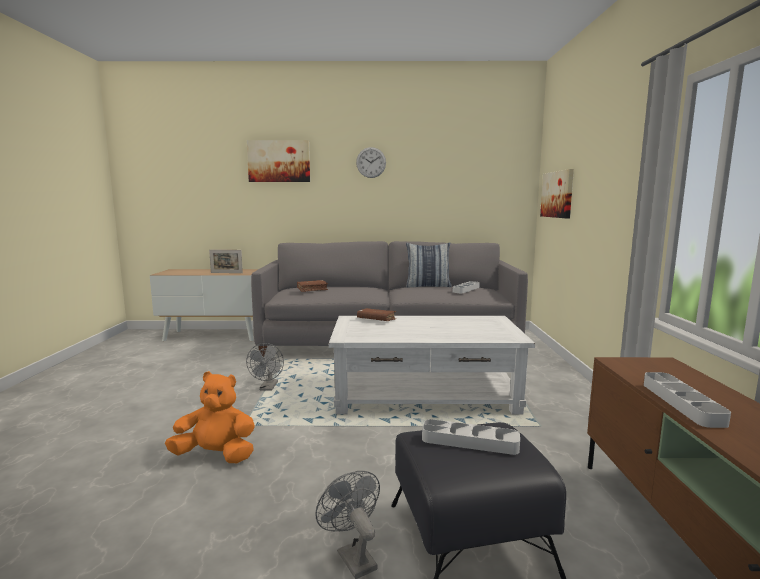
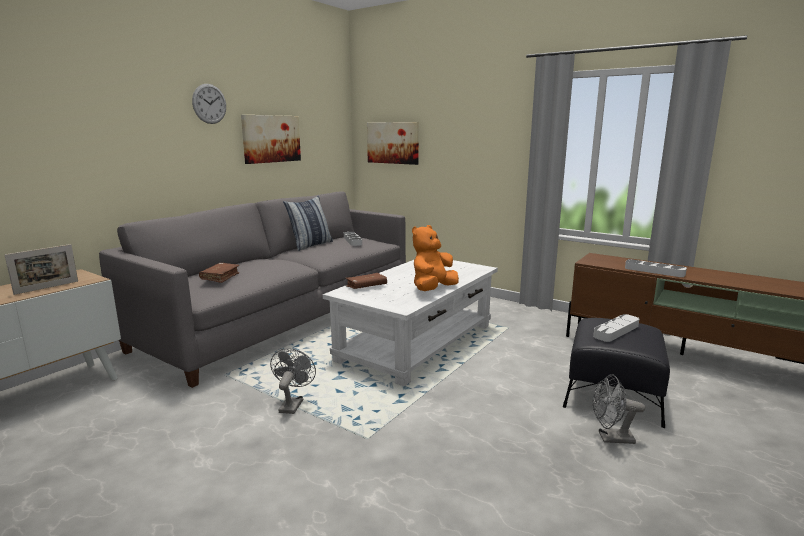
camera: 55 degrees left, 5 degrees up
(216, 455) = (416, 468): orange plush toy -> orange plush toy (433, 289)
(268, 388) = (292, 404): grey fan -> grey fan turned 120 degrees counterclockwise
(279, 161) = (80, 96): picture -> picture (271, 139)

